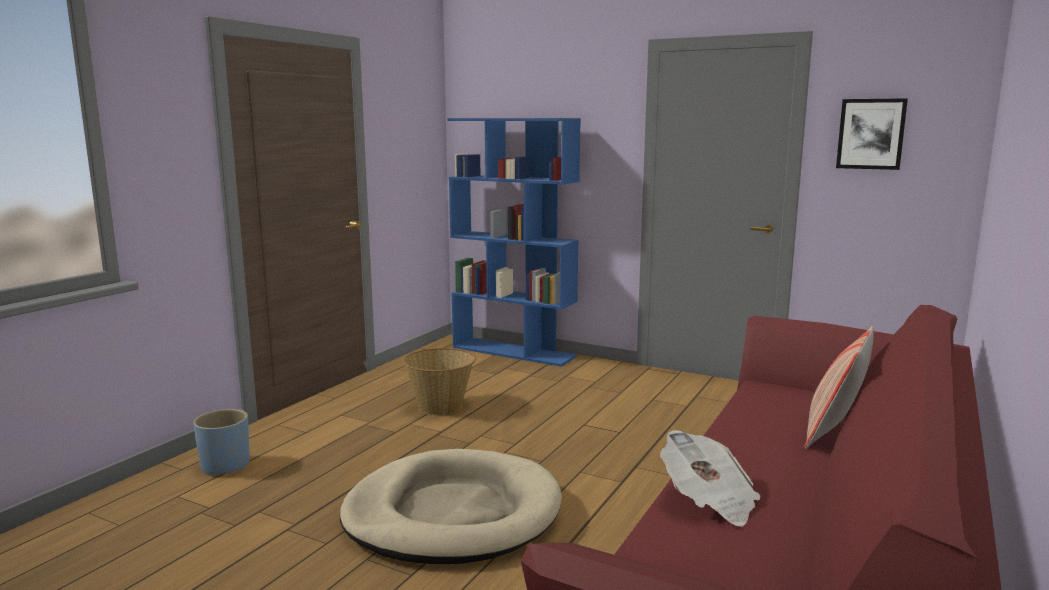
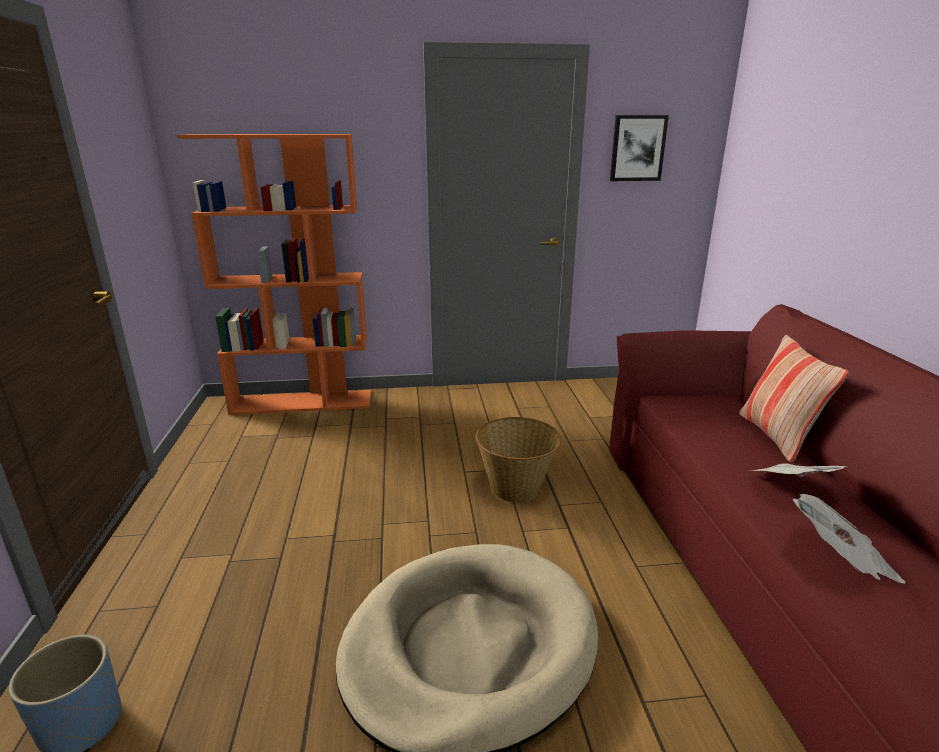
camera: 35 degrees left, 10 degrees up
(441, 407) = (298, 500): basket -> basket (516, 487)
(514, 352) = (303, 402): blue bookcase -> orange bookcase
(763, 459) = (793, 488): none -> newspaper

